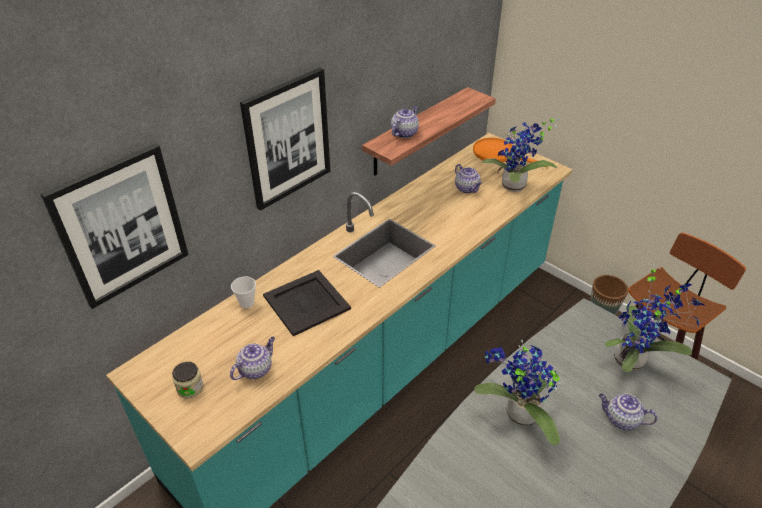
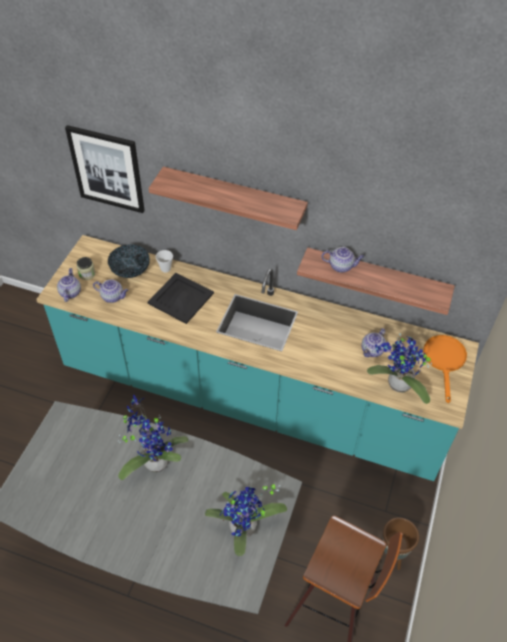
camera: 65 degrees right, 10 degrees up
(219, 338) = (130, 269): none -> bowl
(287, 139) = (234, 198): picture -> shelf
(621, 419) = (177, 529): teapot -> teapot (70, 292)

